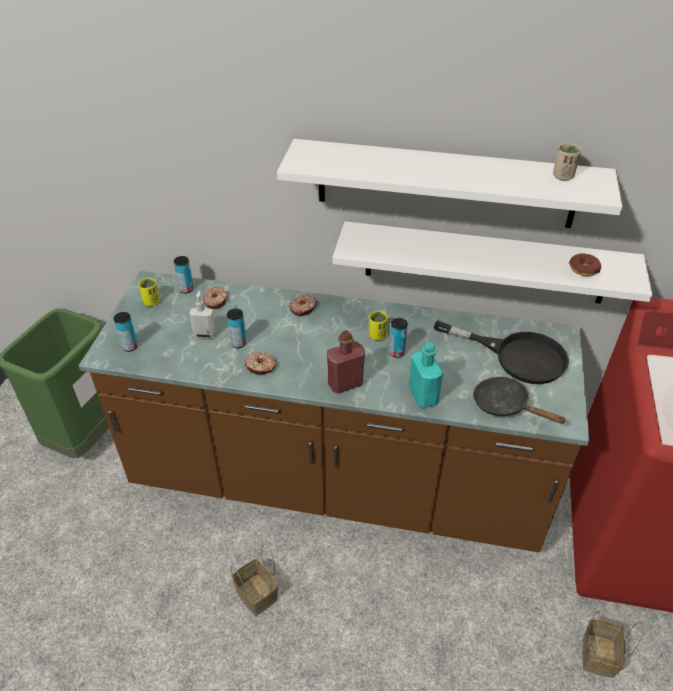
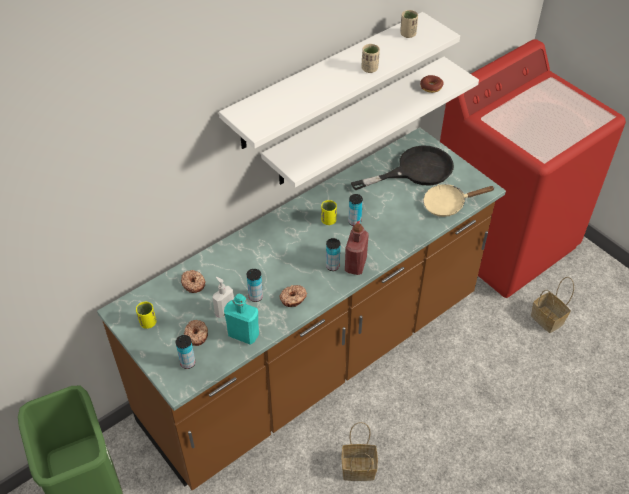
camera: 50 degrees left, 5 degrees up
(186, 289) = (158, 293): can -> can (332, 266)
(303, 308) = (259, 240): donut -> donut (197, 335)
(423, 396) = (404, 235): turquoise bottle -> turquoise bottle (243, 334)
(472, 180) = (369, 69): none -> beige cup
(505, 405) = (448, 204): black frying pan -> beige frying pan

